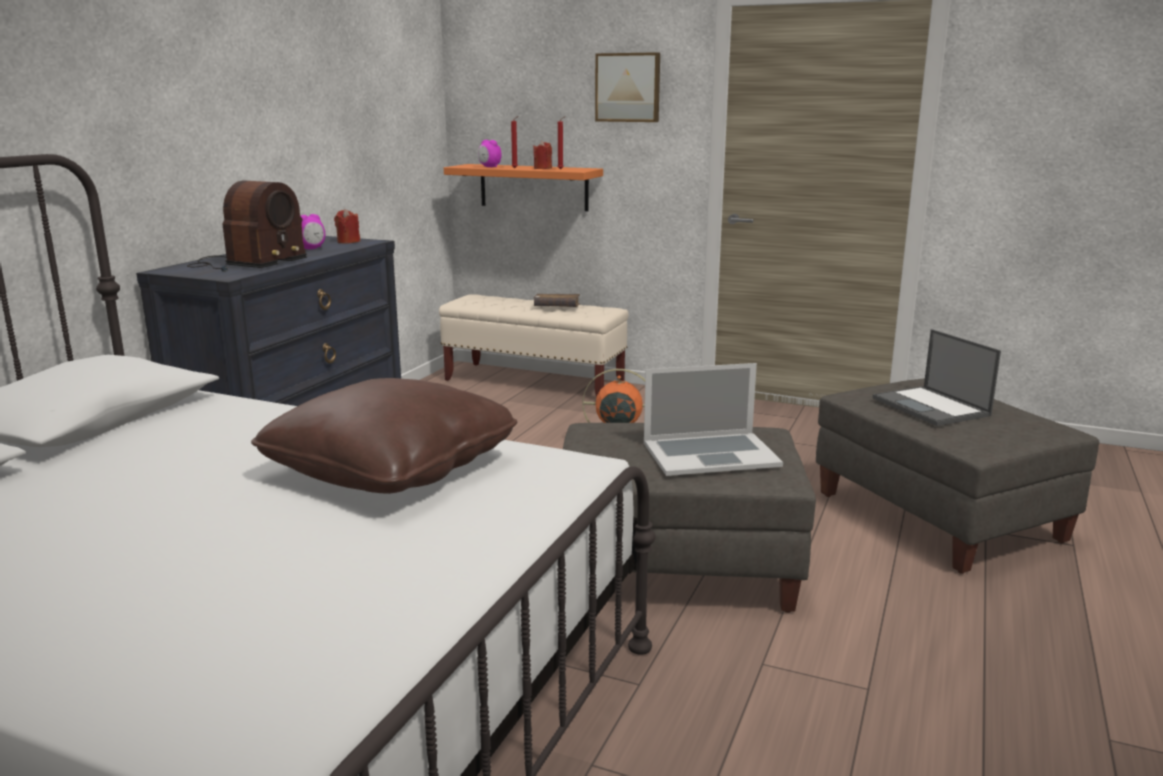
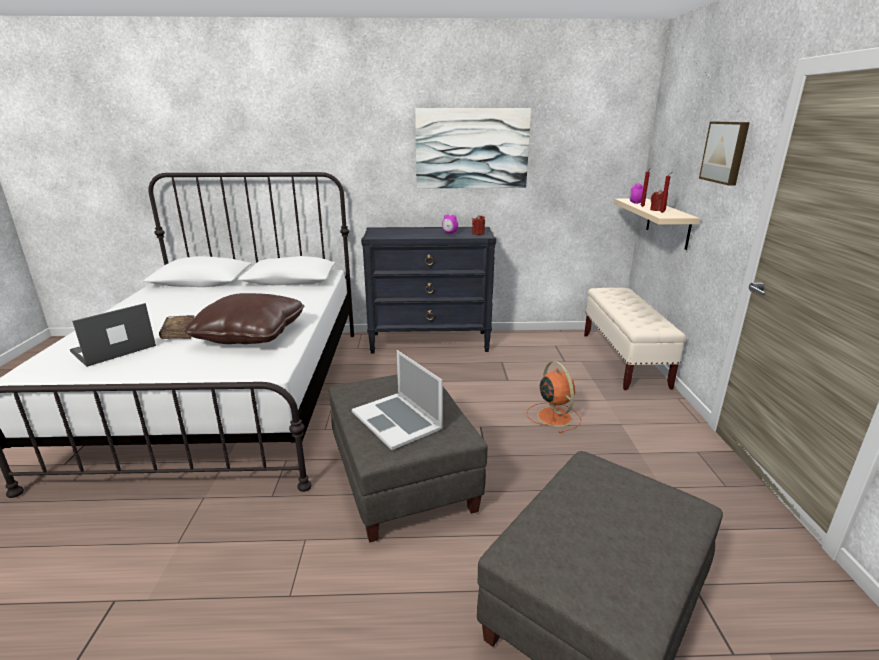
camera: 65 degrees right, 5 degrees up
(246, 264) = (401, 233): radio -> none
(274, 97) = (472, 149): none -> picture
(533, 187) = (668, 223): orange shelf -> beige shelf
(556, 307) = (638, 313): brown book -> brown book (179, 332)
(932, 407) = (600, 512): laptop -> laptop (113, 349)

